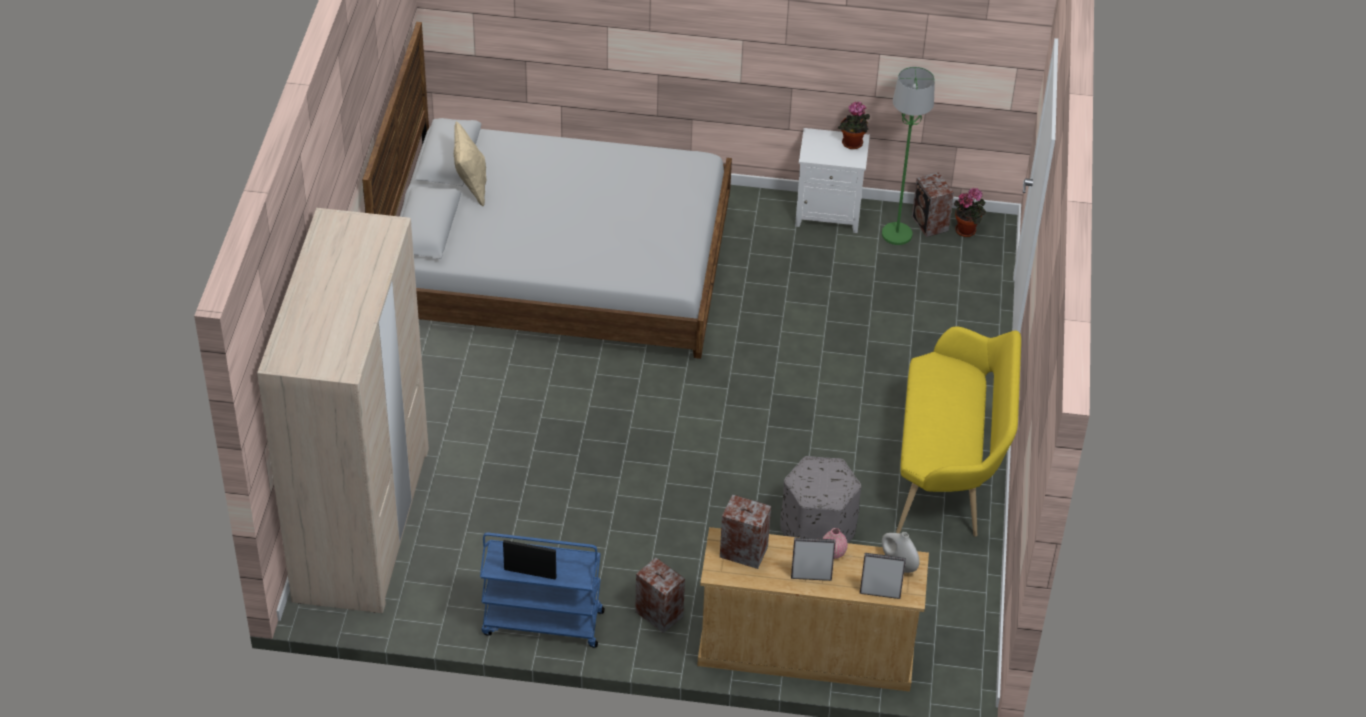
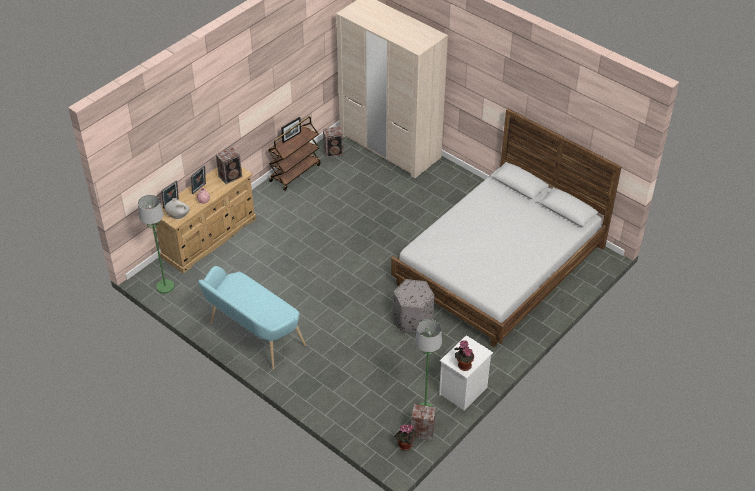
camera: 125 degrees right, 0 degrees up
(471, 186) = (539, 209): beige pillow -> none
(542, 623) = (295, 172): blue cart -> brown cart
(658, 613) = (269, 205): speaker -> speaker (334, 152)
(817, 533) = (262, 272): grey ottoman -> grey ottoman (412, 320)
(949, 472) = (252, 336): yellow bench -> turquoise bench
(962, 642) = (165, 286): none -> green floor lamp

